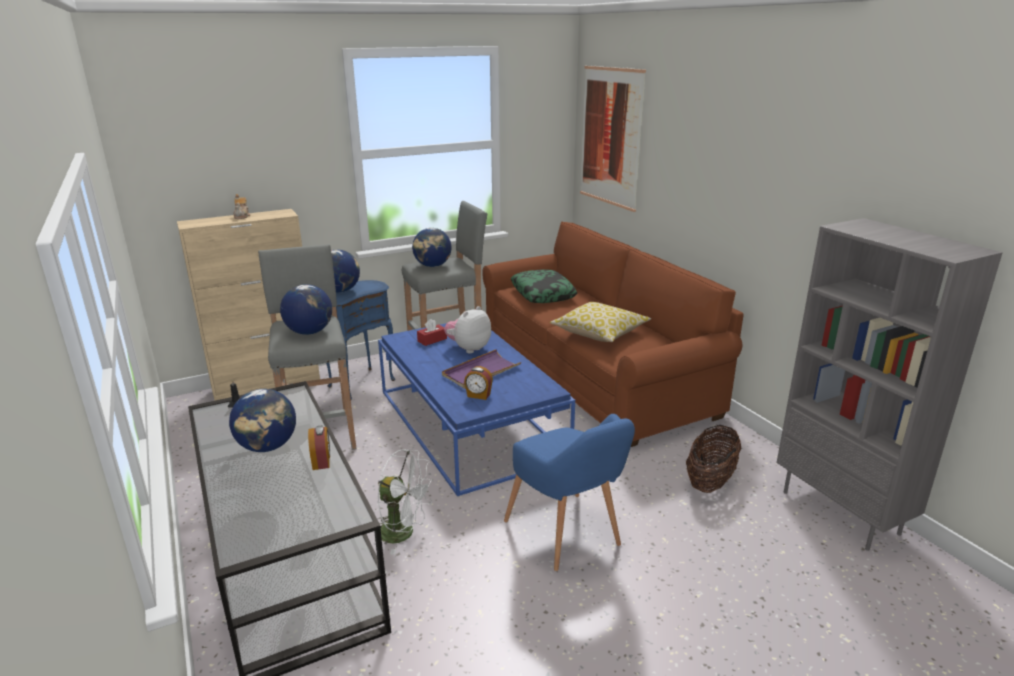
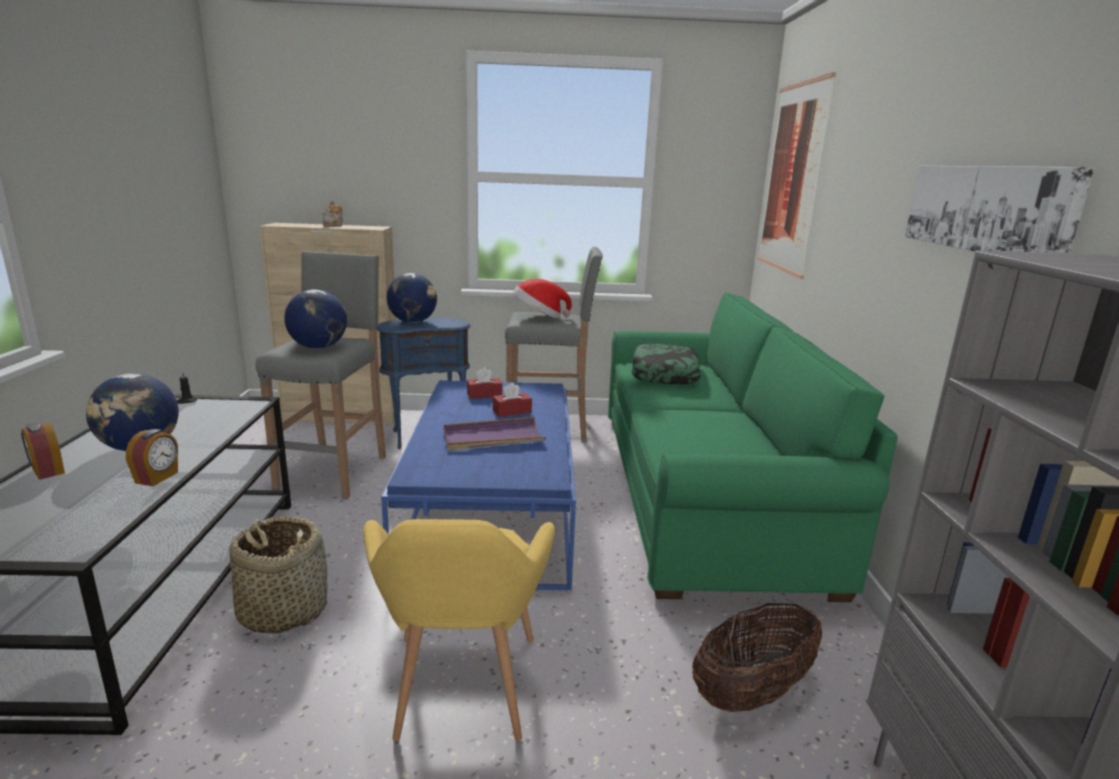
camera: 25 degrees right, 5 degrees down
(404, 533) = (283, 610): white fan -> basket
(433, 266) = (539, 317): globe -> hat
(468, 348) = (512, 411): plush toy -> red tissue box
(478, 395) = (455, 462): alarm clock -> alarm clock (47, 471)
(568, 537) = (461, 696): blue armchair -> yellow armchair
(594, 373) = (703, 491): brown sofa -> green sofa
(600, 333) = (687, 428): pillow -> none
(787, 183) = (986, 209): none -> picture

